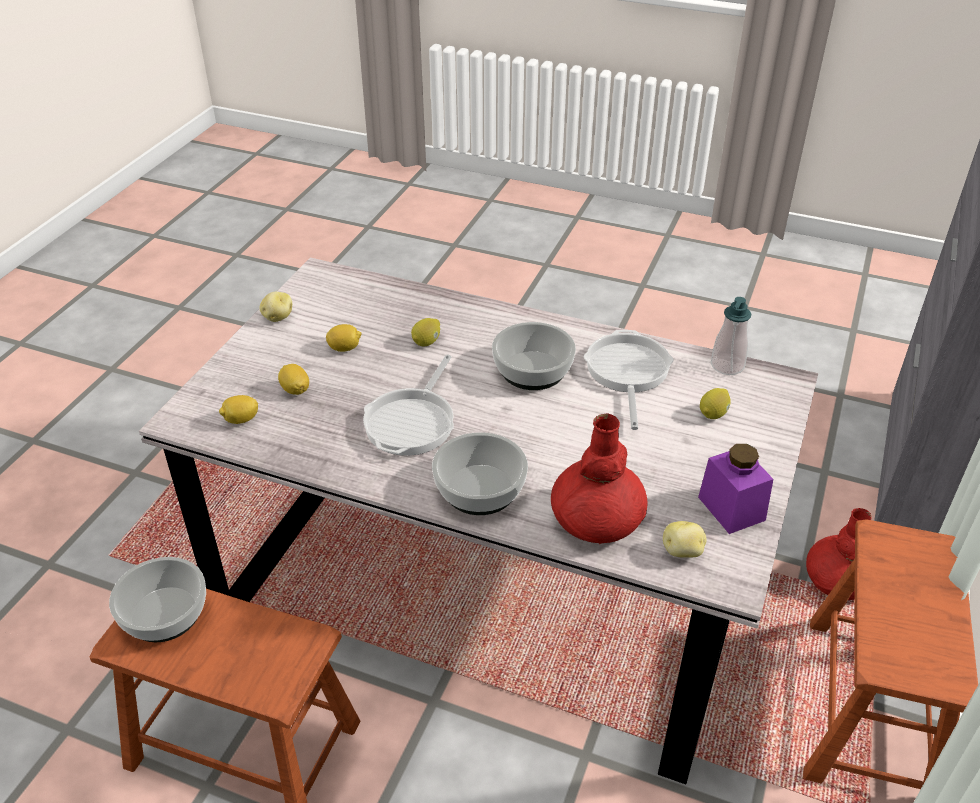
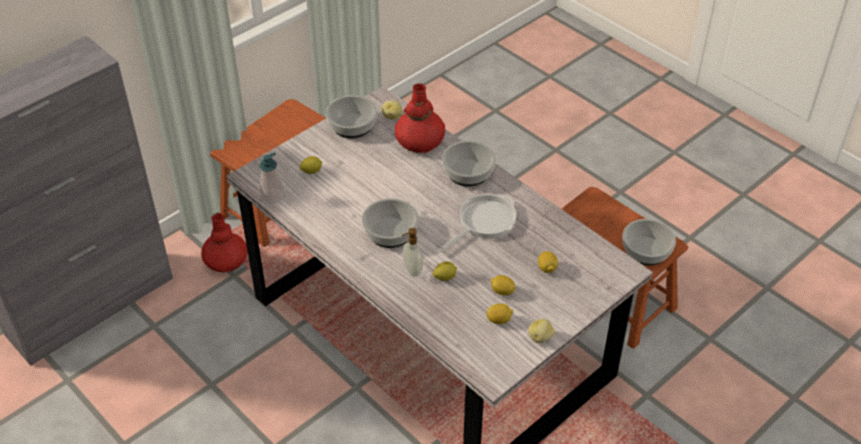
camera: 155 degrees left, 5 degrees up
(241, 420) = (587, 257): lemon -> lemon (499, 320)
(473, 338) = (412, 270): none -> soap dispenser
(627, 372) = (335, 211): frying pan -> none
(731, 508) = (351, 125): purple jar -> bowl

